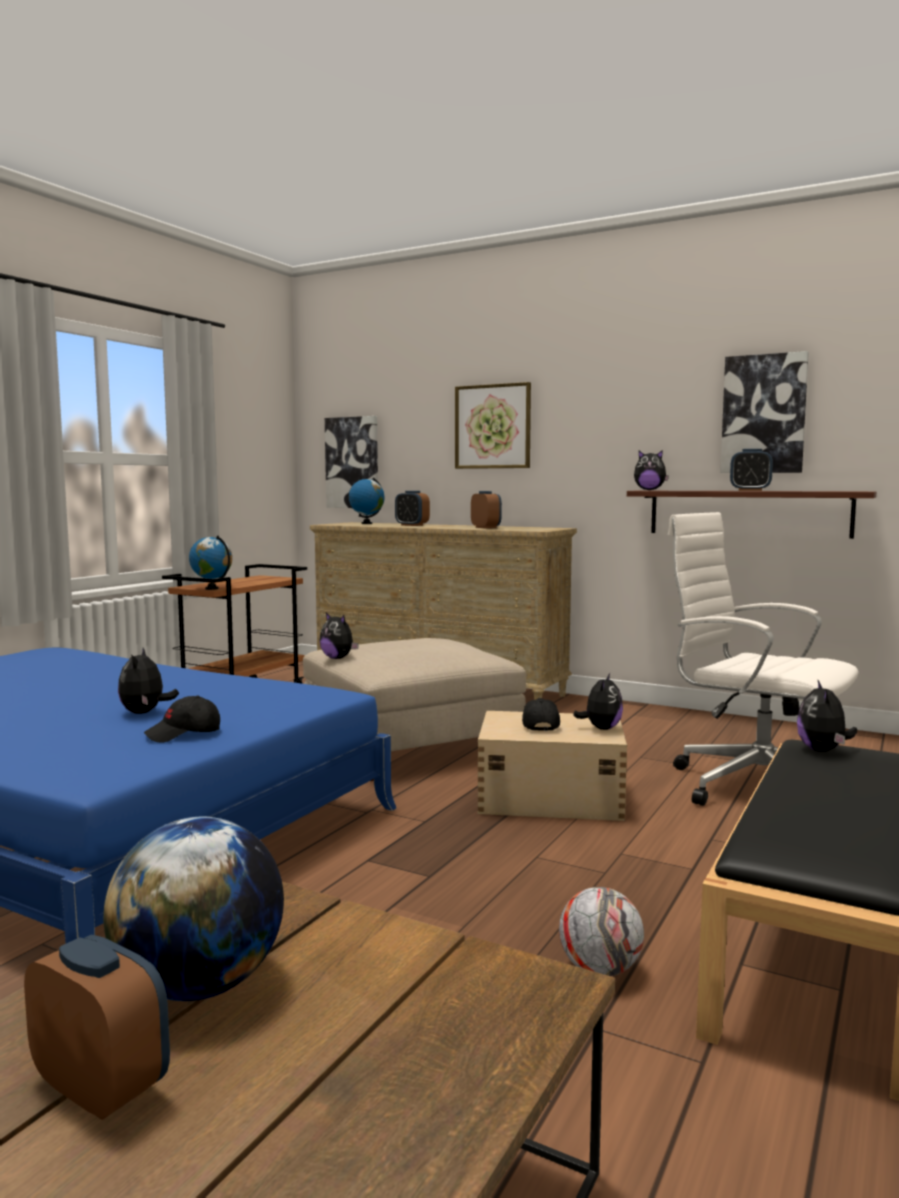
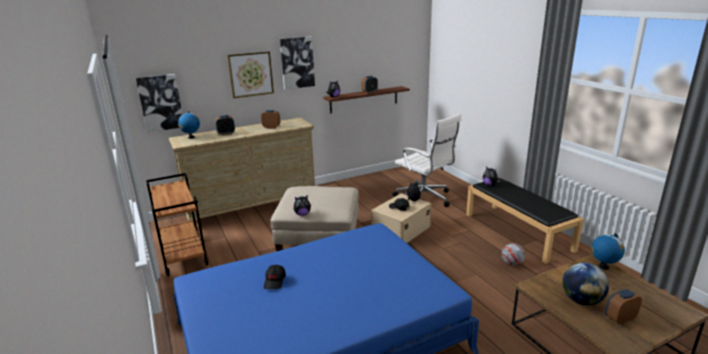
camera: 55 degrees left, 15 degrees up
(145, 713) = (367, 270): plush toy -> none
(184, 734) = (407, 266): black cap -> black cap (275, 281)
(212, 588) = (185, 206): globe -> globe (603, 267)
(753, 786) = (425, 198): white office chair -> white office chair turned 120 degrees counterclockwise
(763, 414) = (367, 61): picture -> picture (297, 63)

